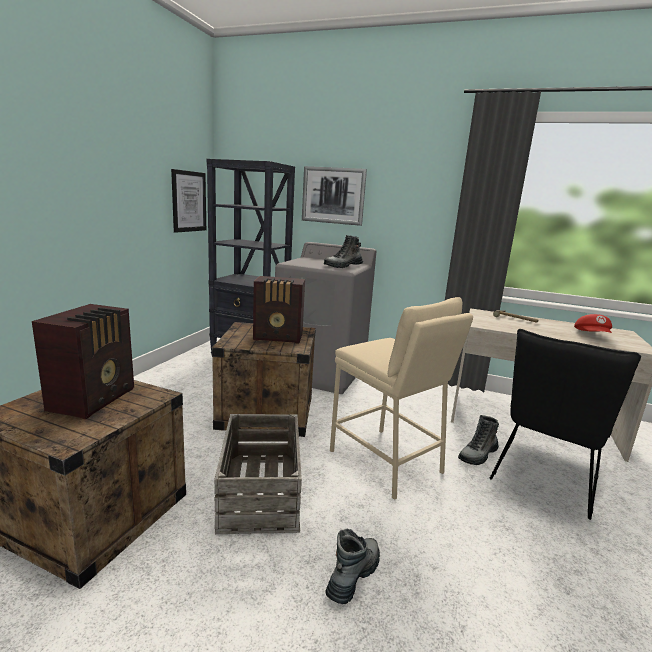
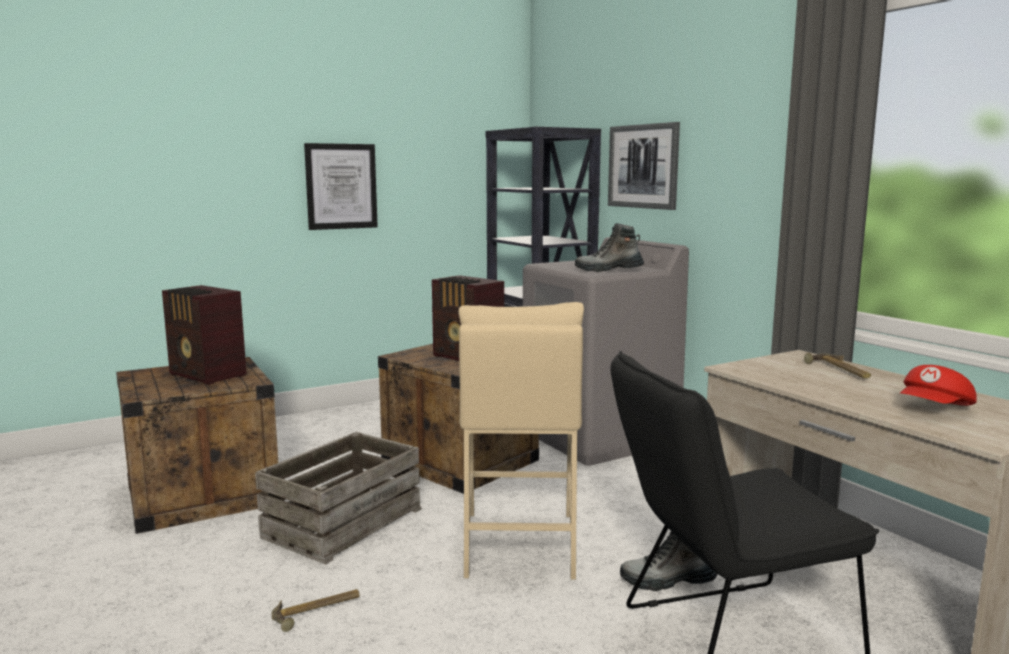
camera: 40 degrees right, 5 degrees down
(95, 399) = (207, 375): radio -> radio turned 75 degrees clockwise
(189, 201) = (479, 186): picture -> picture (341, 186)
(353, 575) = (317, 611): boot -> hammer

